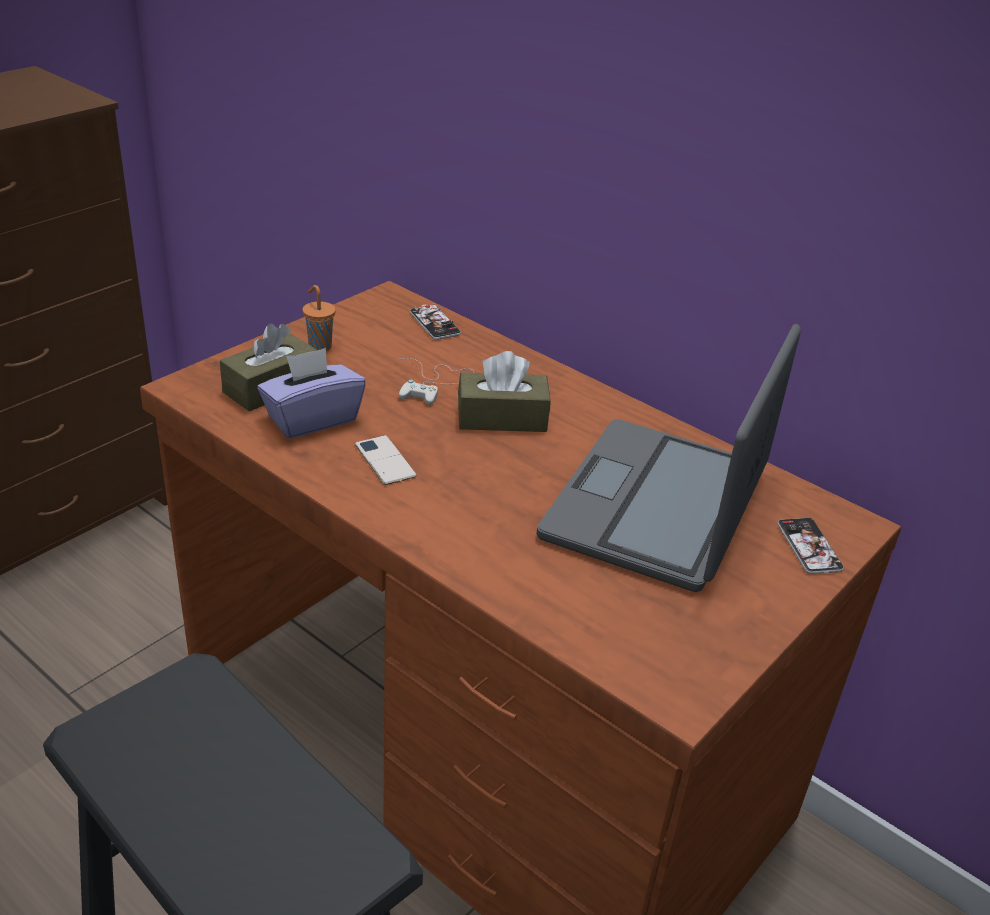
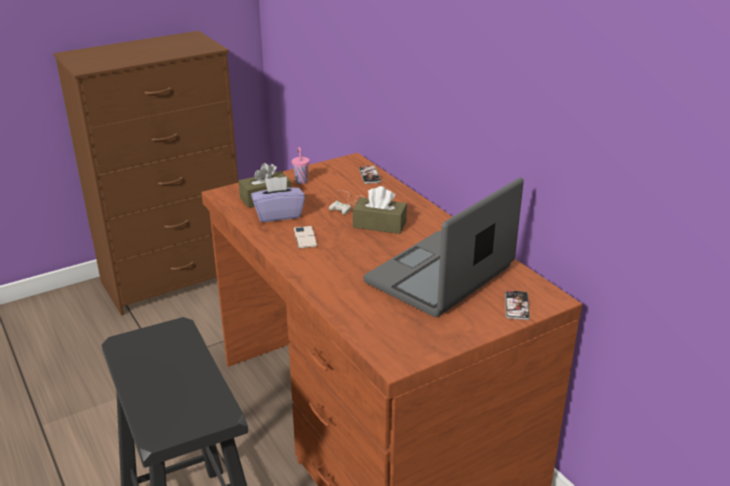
camera: 20 degrees right, 5 degrees down
(319, 346) = (301, 181): orange cup -> pink cup

